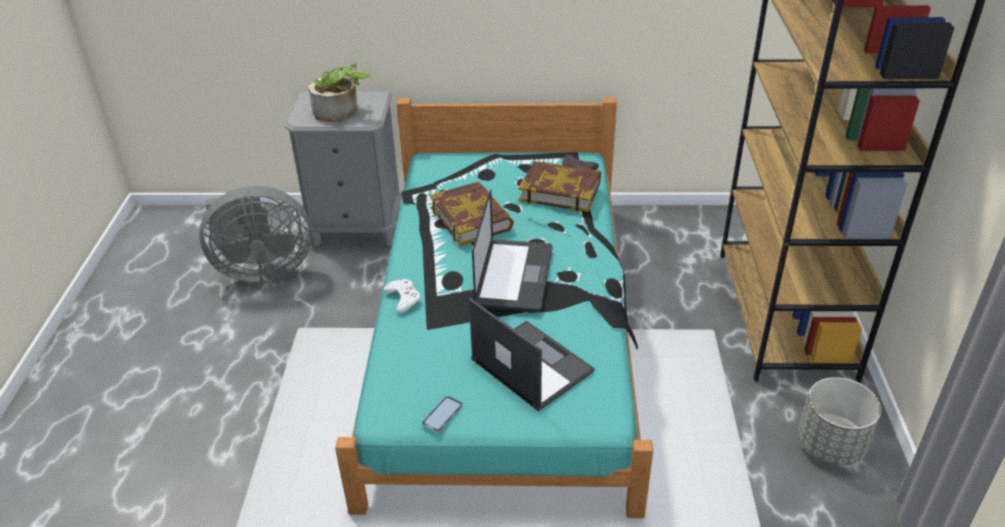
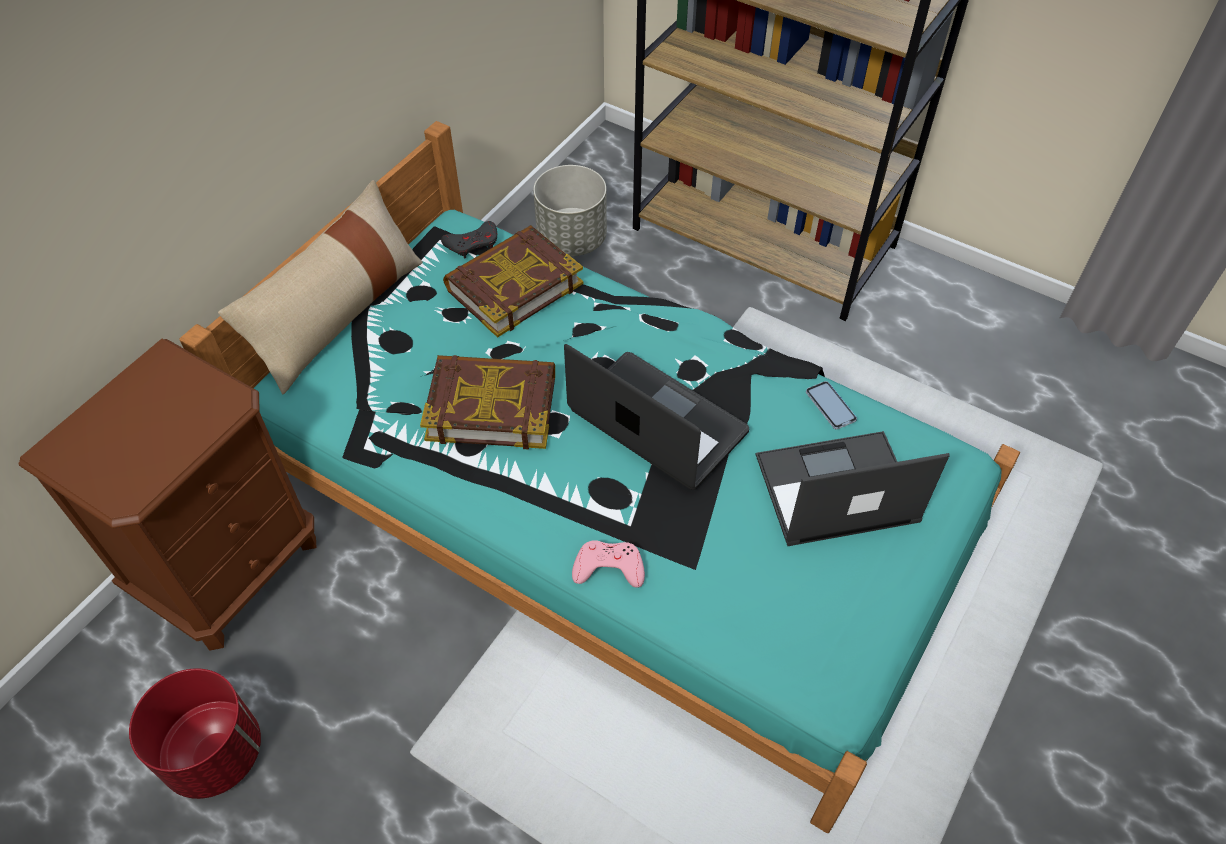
camera: 60 degrees left, 15 degrees up
(262, 270) = (214, 752): grey fan -> red planter
(341, 112) = (161, 426): potted plant -> none
(357, 228) = (231, 568): grey nightstand -> brown nightstand
(403, 298) = (608, 567): white game controller -> pink game controller
(442, 415) = (874, 626): phone -> phone (830, 406)
(486, 152) = (338, 315): none -> beige pillow
(830, 445) = (963, 320): grey planter -> grey planter (571, 239)

